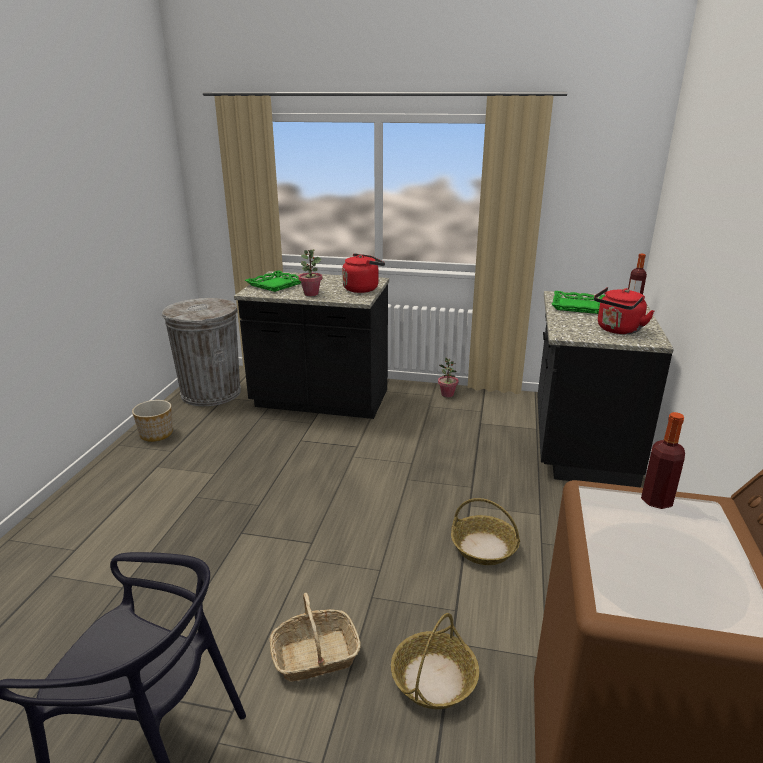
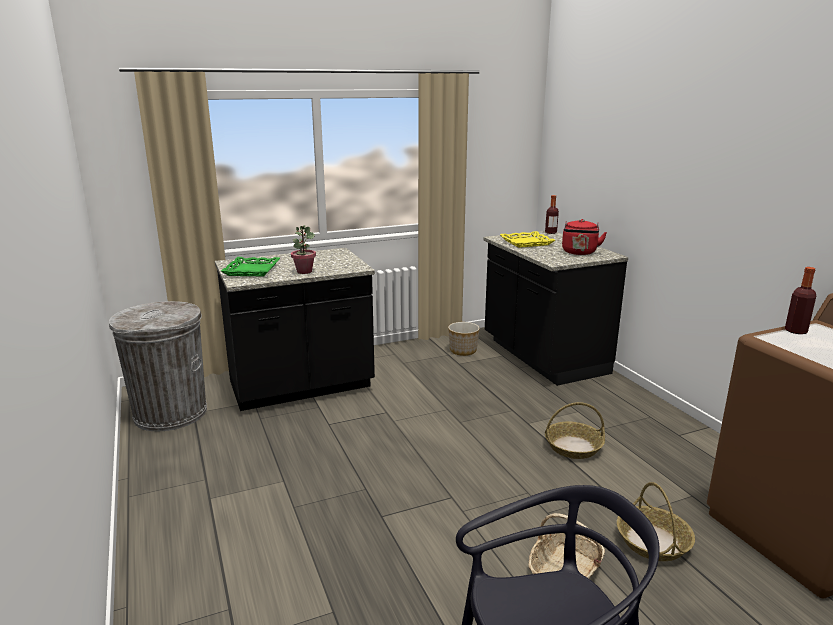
camera: 35 degrees left, 5 degrees down
(157, 434) = (163, 471): planter -> planter (463, 350)
(362, 289) = (342, 259): red kettle -> none
(447, 394) = (405, 350): potted plant -> none
(578, 306) = (526, 243): green tray -> yellow tray

